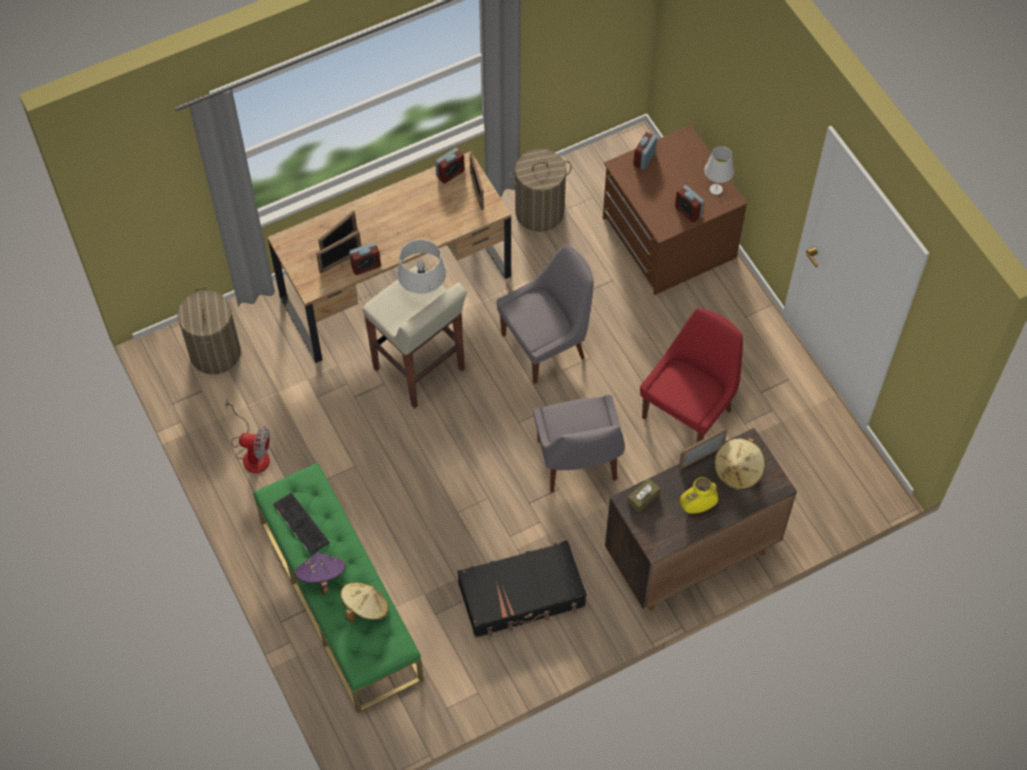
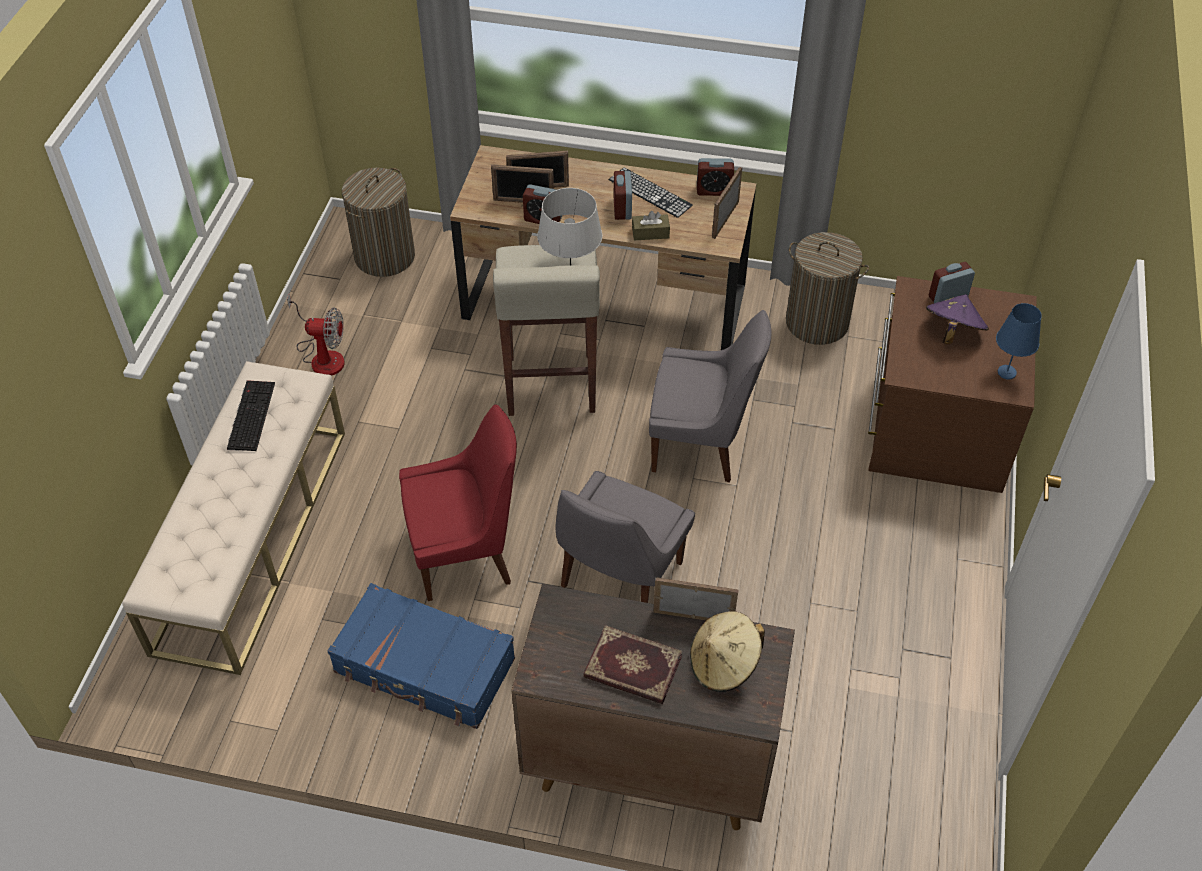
camera: 40 degrees right, 10 degrees down
(252, 453) = (322, 356): fan -> fan turned 45 degrees counterclockwise
(321, 576) = (213, 476): purple hat -> purple hat (952, 332)
(340, 599) = (252, 537): green bench -> beige bench
(365, 607) = (218, 534): beige hat -> none
(413, 201) = (650, 192): none -> keyboard
(522, 595) = (424, 667): black suitcase -> blue suitcase
(643, 498) = (578, 612): brown tissue box -> brown tissue box (650, 233)
(688, 211) = (951, 374): alarm clock -> alarm clock (622, 208)
(688, 411) = (795, 611): red chair -> red chair (466, 554)
(697, 507) = (632, 668): yellow vase -> book
(716, 190) = (1006, 372): white table lamp -> blue table lamp

